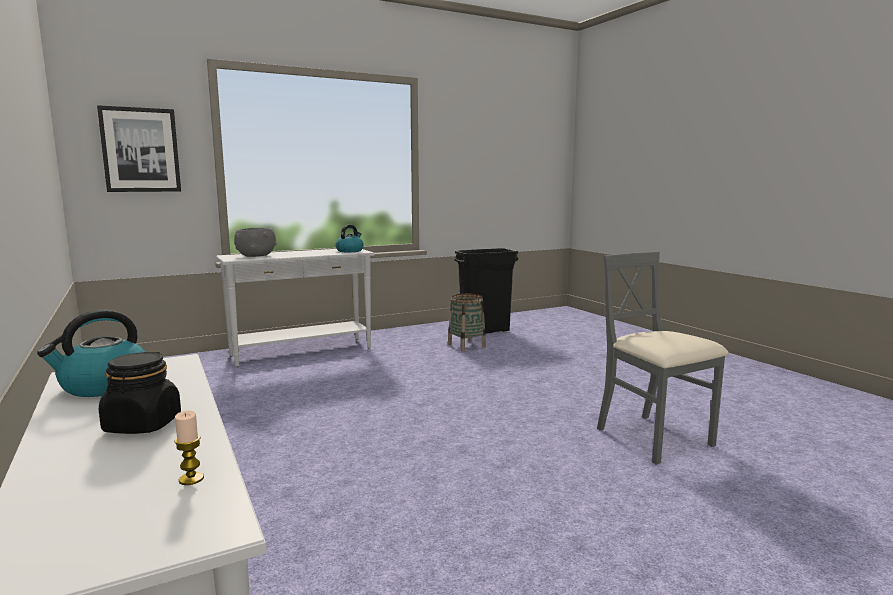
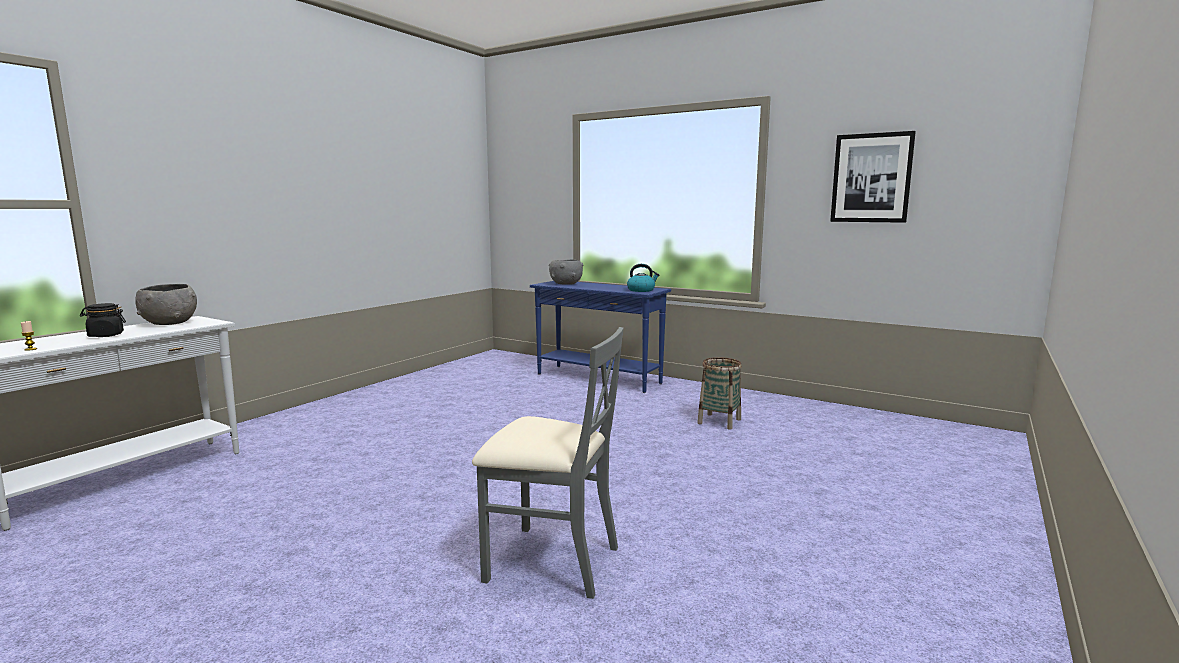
camera: 60 degrees right, 0 degrees up
(104, 386) = (169, 323): kettle -> grey bowl
(140, 150) = (529, 193): picture -> picture (871, 178)
(302, 351) = (599, 378): white console table -> blue console table
(485, 331) = (789, 418): black trash can -> none
(654, 438) = (551, 561): grey chair -> grey chair turned 75 degrees clockwise

